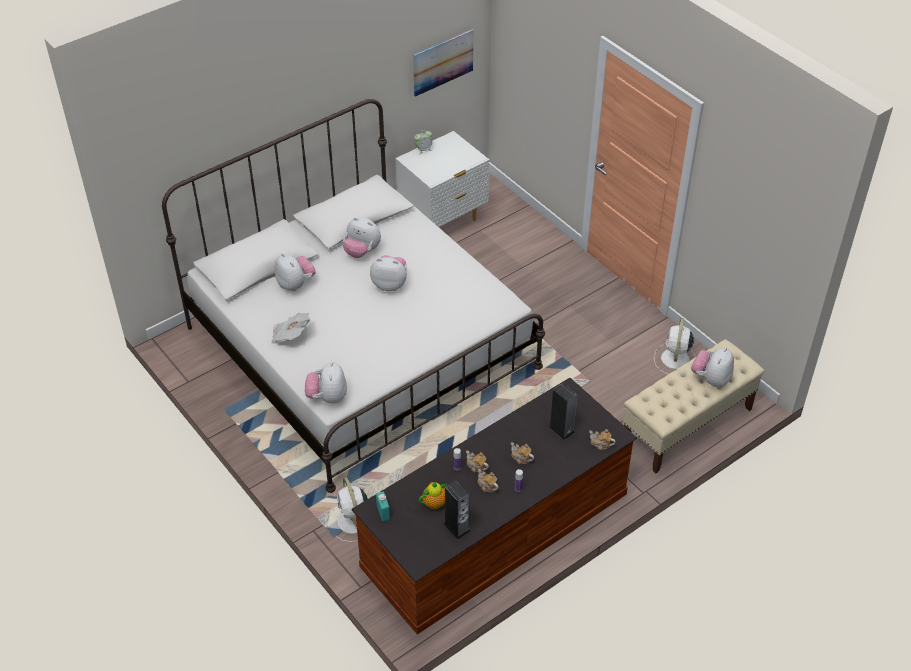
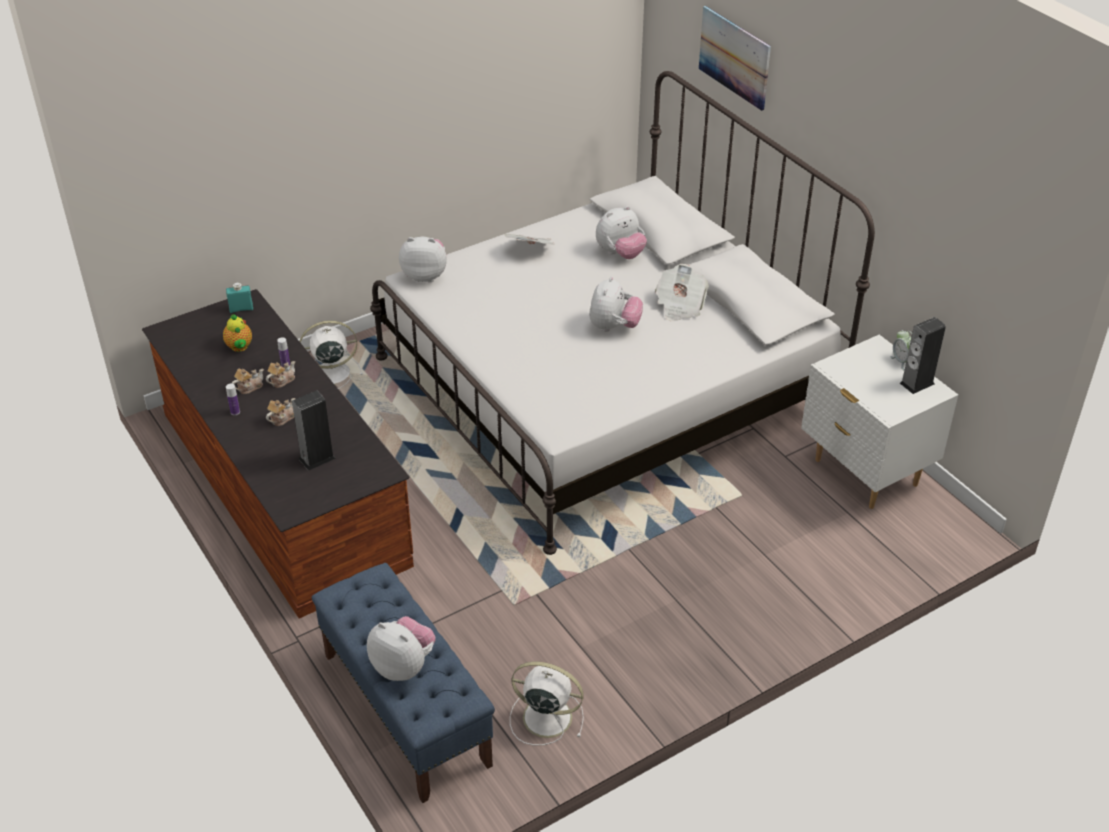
camera: 95 degrees right, 5 degrees down
(362, 251) = (680, 305): plush toy -> newspaper
(443, 62) = (981, 277): picture -> picture (734, 57)
(457, 527) = (199, 360): speaker -> speaker (917, 383)
(600, 444) = (280, 492): teapot -> none
(687, 426) = (405, 709): beige bench -> blue bench

